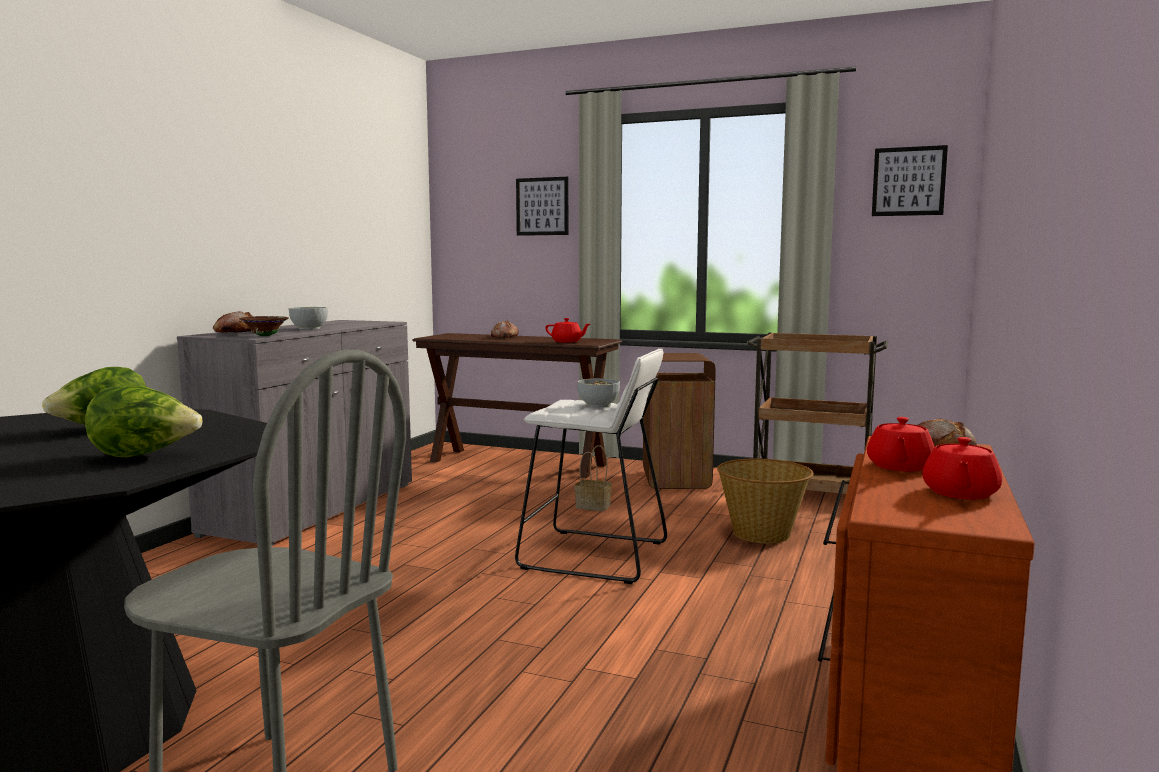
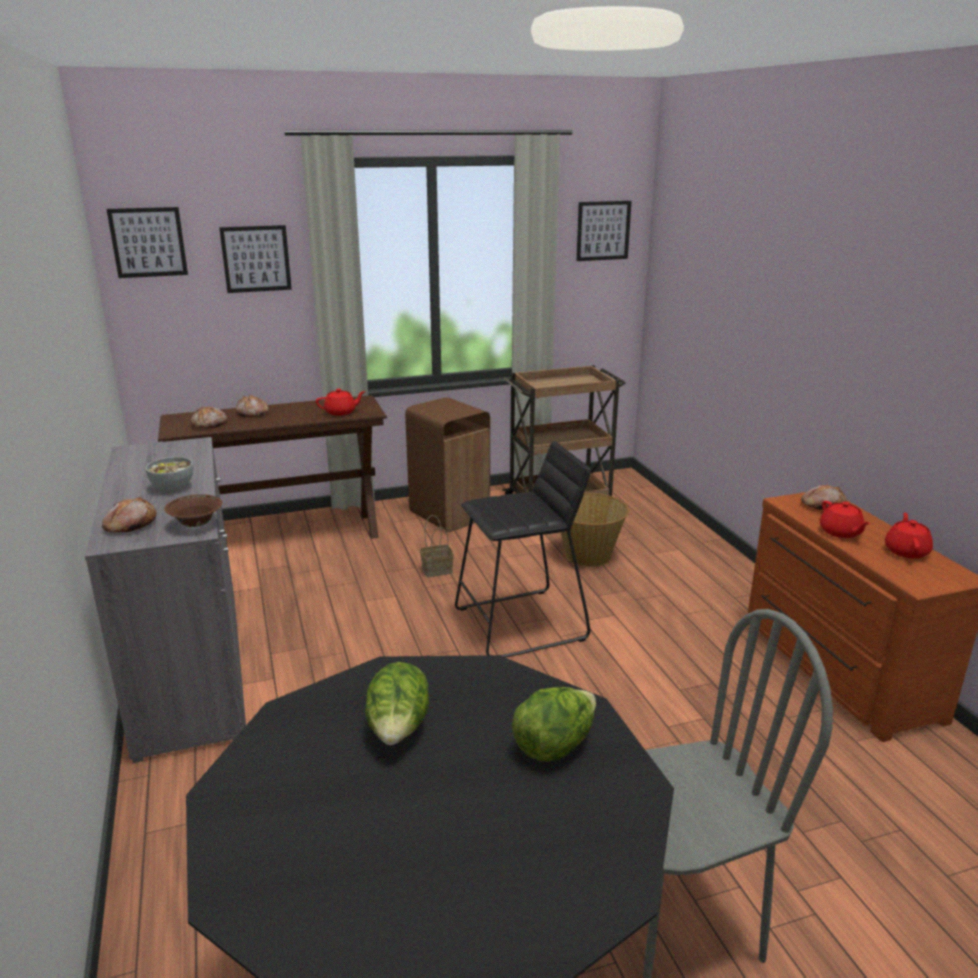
camera: 40 degrees left, 15 degrees up
(461, 337) = (210, 424): none -> bread
(465, 191) = (148, 242): none -> picture
(593, 556) = (521, 624): white stool -> black stool
(598, 405) = (518, 502): bowl -> none
(959, 493) = (906, 551): red teapot -> red teapot turned 150 degrees counterclockwise

